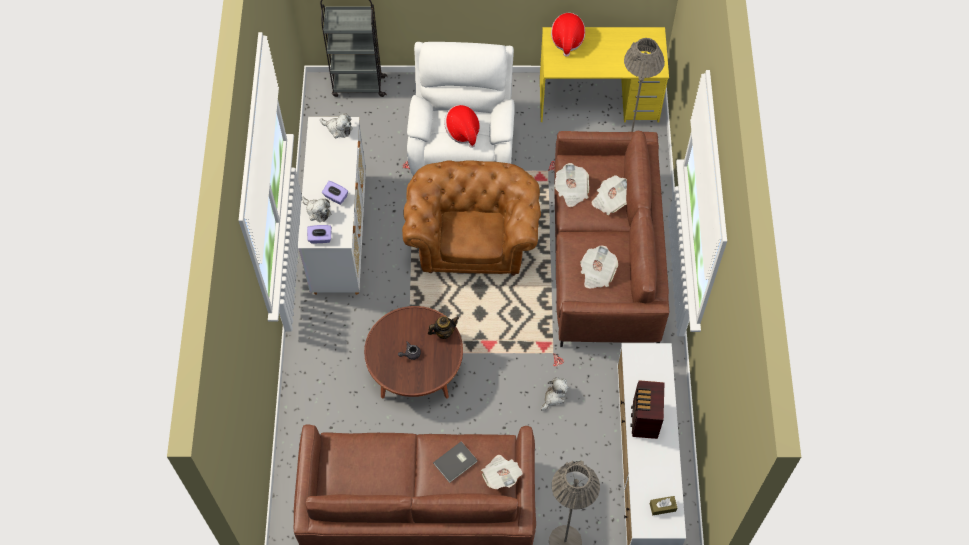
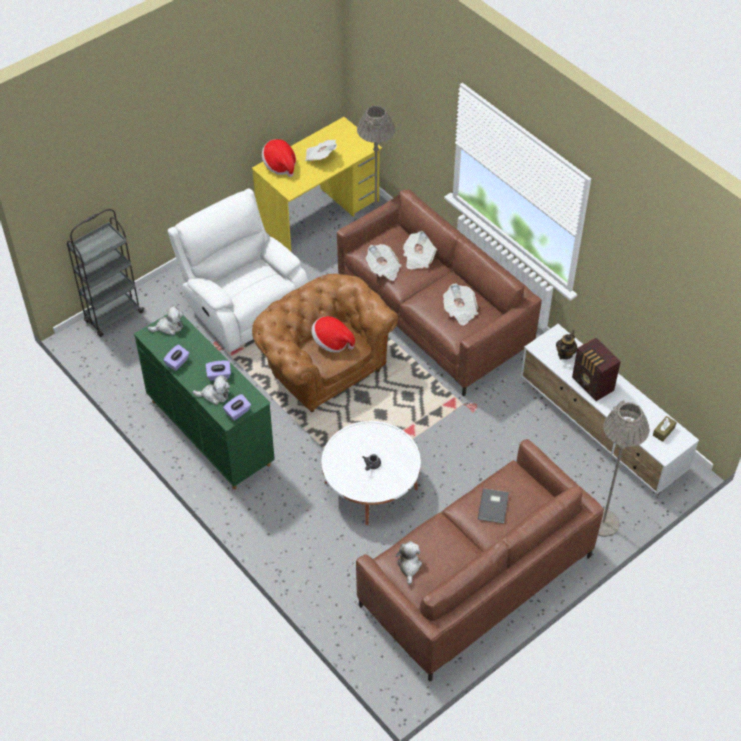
camera: 40 degrees left, 10 degrees down
(316, 164) = (177, 363): none -> purple tissue box
(339, 235) = (210, 433): white cabinet -> green cabinet
(415, 368) = (371, 485): brown coffee table -> white coffee table
(443, 332) = (381, 433): teapot -> teapot (565, 354)
(462, 131) = (255, 282): hat -> hat (332, 342)
(501, 475) = (535, 491): newspaper -> newspaper (320, 157)
(554, 396) = (494, 432): plush toy -> plush toy (409, 566)

